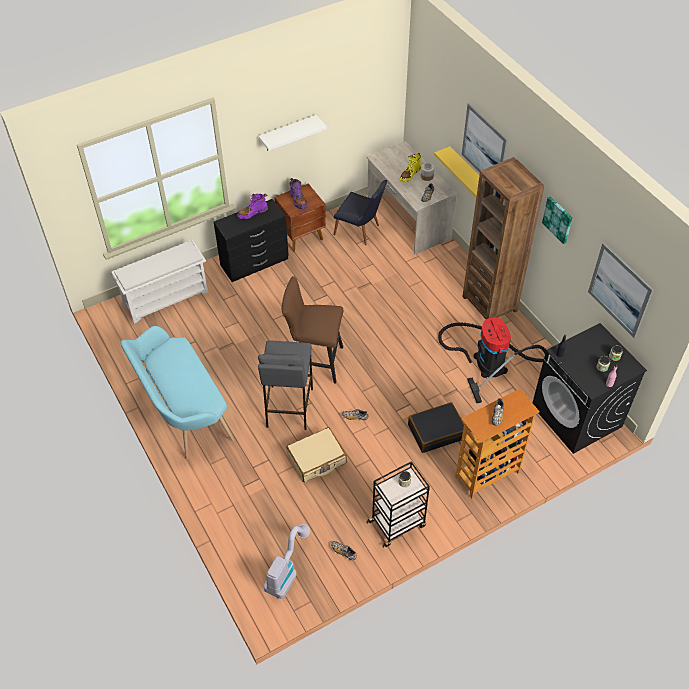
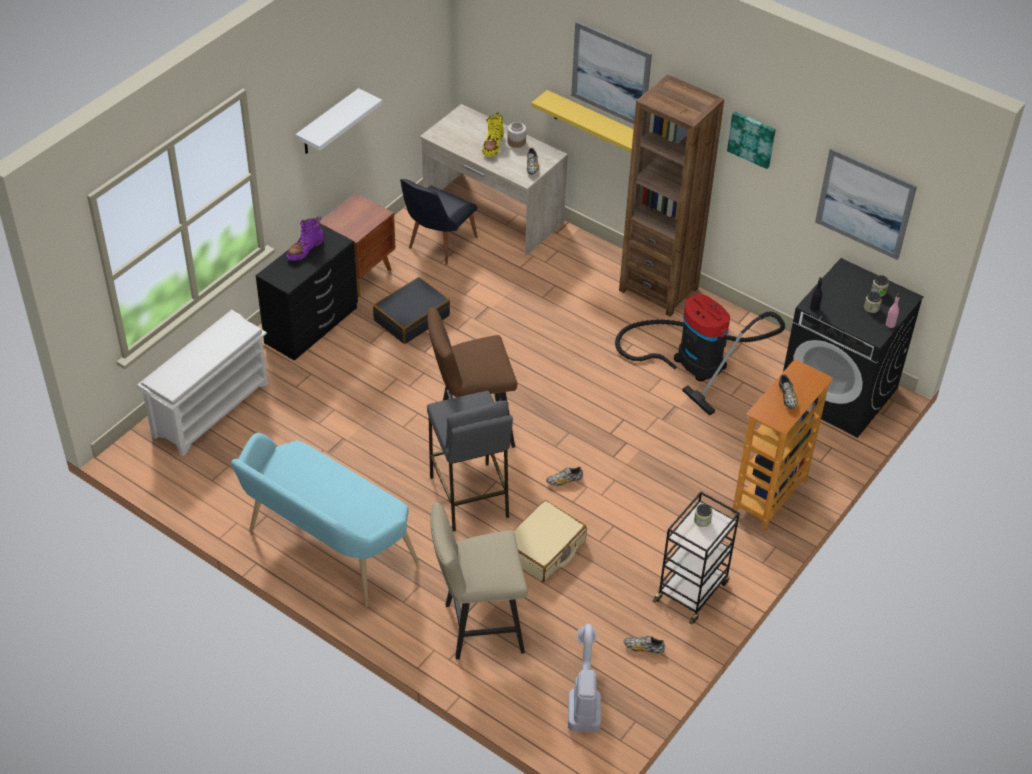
camera: 25 degrees left, 5 degrees down
(246, 498) = (477, 627): none -> beige stool
(298, 200) = (355, 218): purple boot -> none
(360, 231) = (437, 245): black chair -> black chair turned 120 degrees clockwise
(436, 432) = (678, 465): black suitcase -> black suitcase (411, 318)

